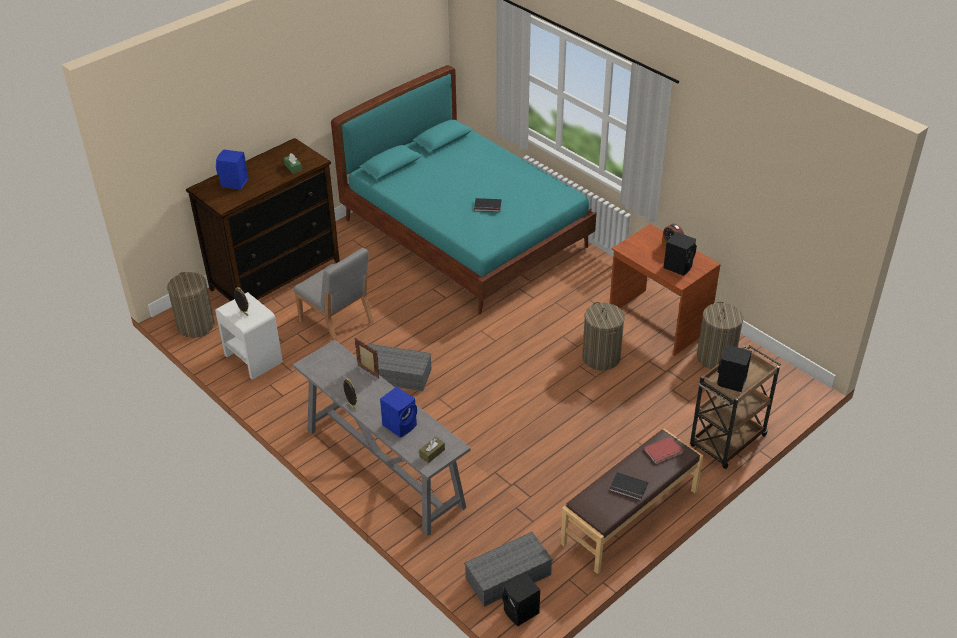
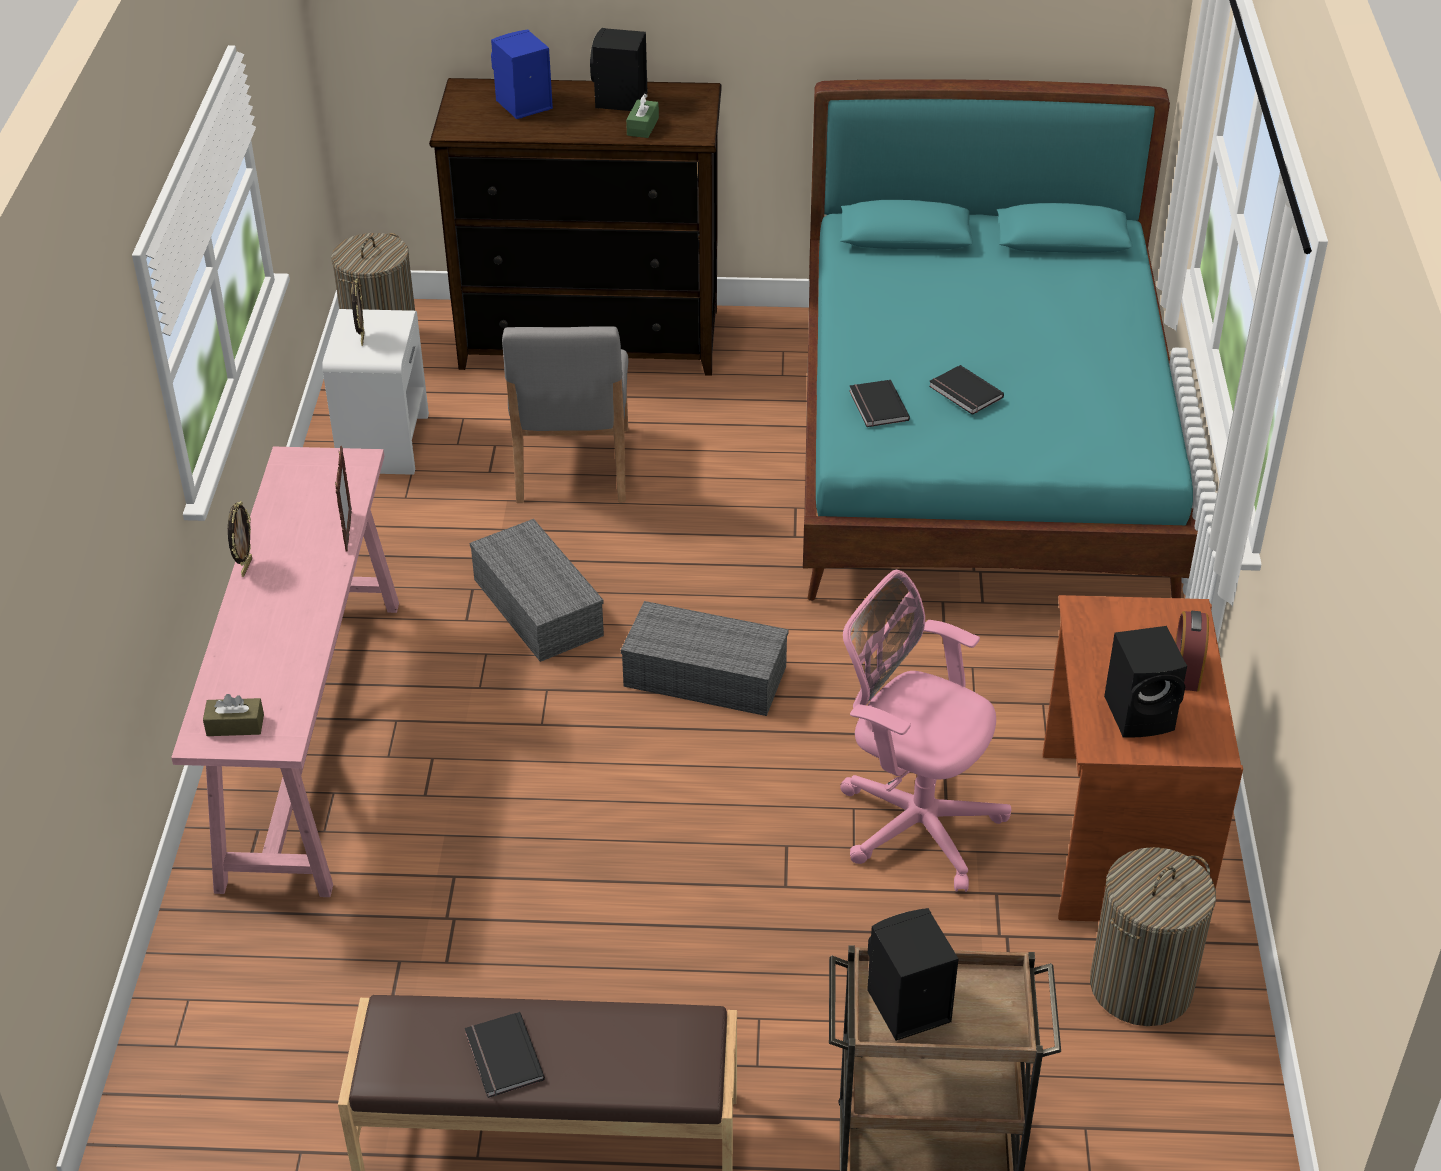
camera: 45 degrees right, 0 degrees up
(383, 467) = (313, 736): grey console table -> pink console table
(400, 425) = (264, 646): blue speaker -> none
(468, 227) = (876, 406): none -> black book
(507, 577) = (221, 1062): grey storage box -> grey storage box (702, 677)
(521, 612) = (157, 1137): black speaker -> black speaker (620, 101)
(601, 357) = (913, 821): laundry basket -> pink office chair
(664, 452) = (660, 1048): red book -> none

